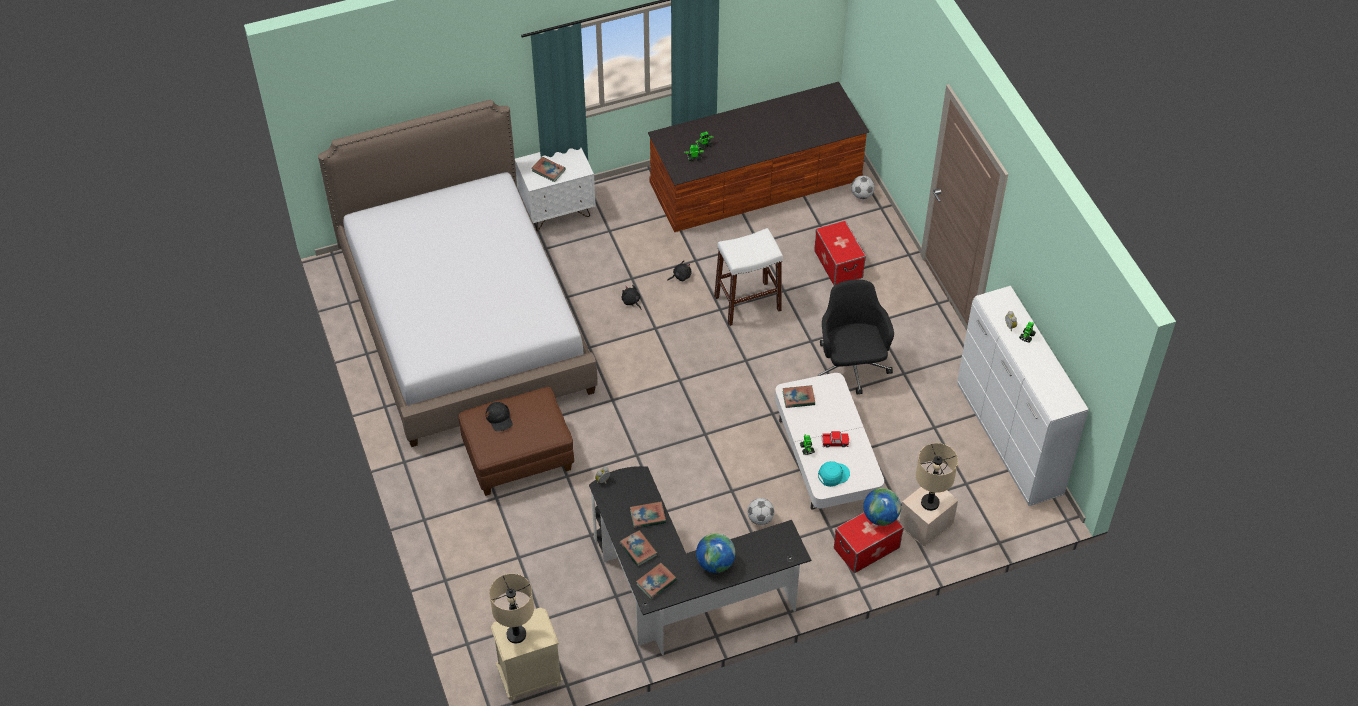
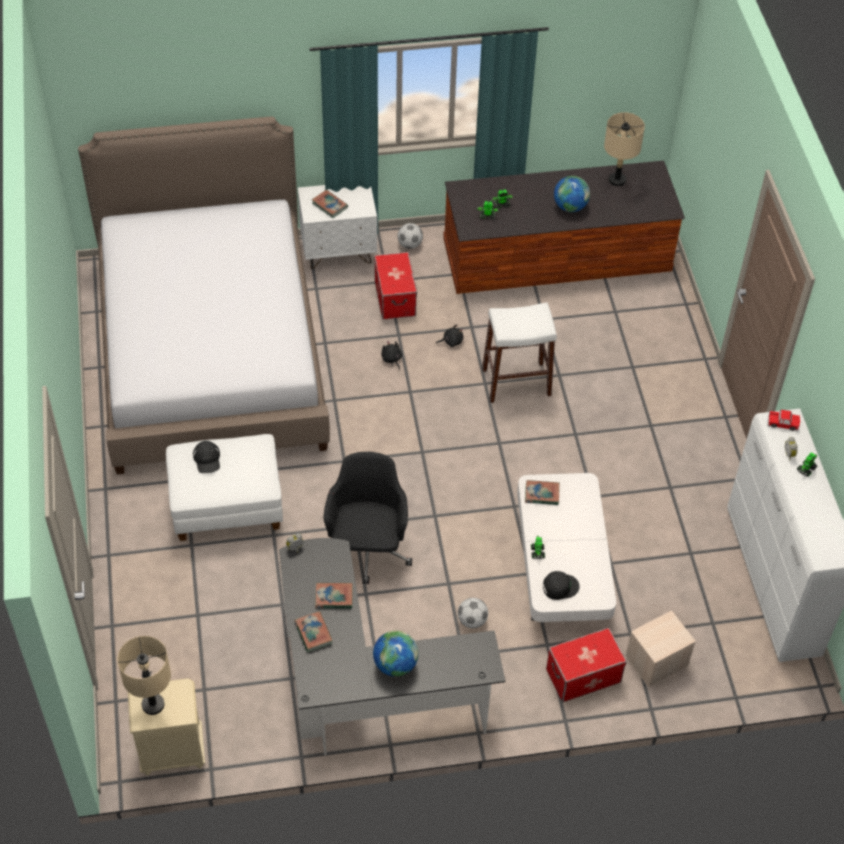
camera: 10 degrees right, 0 degrees up
(518, 457) = (227, 505): brown ottoman -> white ottoman
(656, 582) = (323, 674): book -> none
(833, 475) = (560, 587): turquoise cap -> black cap
(835, 442) = (571, 550): toy car -> toy car (783, 423)
(838, 264) = (625, 356): storage box -> storage box (394, 297)
(851, 368) = (613, 471): black office chair -> black office chair (367, 550)
(862, 195) = (668, 287): football -> football (410, 244)
(880, 517) = (602, 644): globe -> globe (570, 207)
(930, 502) = (662, 638): beige table lamp -> beige table lamp (617, 180)

